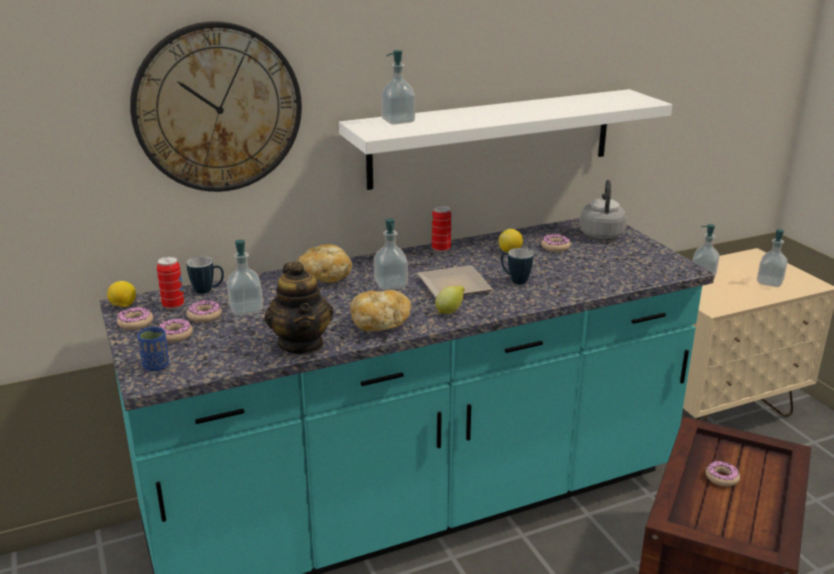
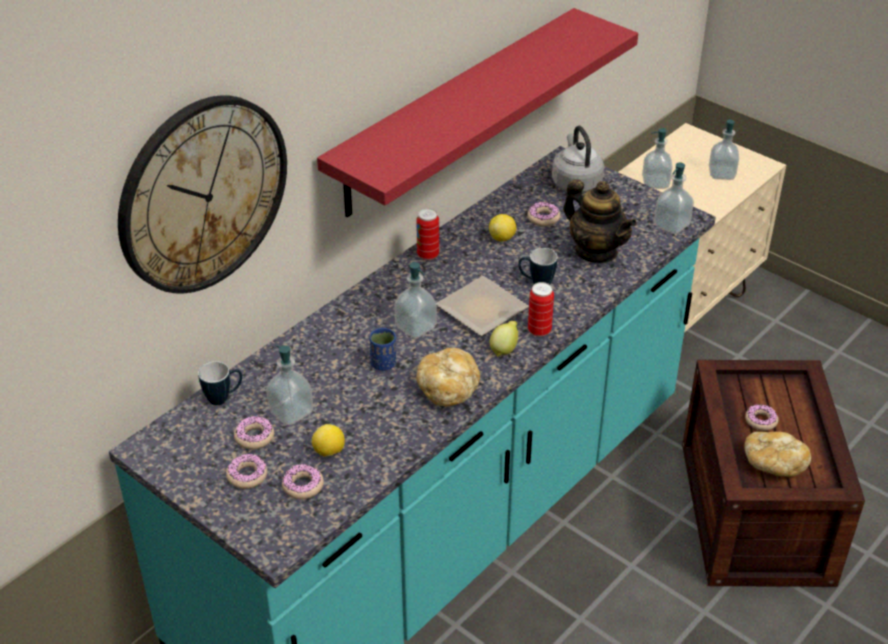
camera: 25 degrees left, 15 degrees up
(123, 306) = (147, 452): lemon -> lemon (329, 452)
(135, 323) = (186, 472): donut -> donut (303, 486)
(156, 366) = (266, 524): blue cup -> blue cup (383, 364)
(173, 305) = (205, 433): can -> can (539, 330)
(302, 344) = (392, 443): teapot -> teapot (596, 251)
(325, 276) = (336, 335): bread -> bread (773, 464)
(398, 121) = (384, 141): soap dispenser -> soap dispenser (671, 225)
(492, 138) = (455, 112): white shelf -> red shelf

